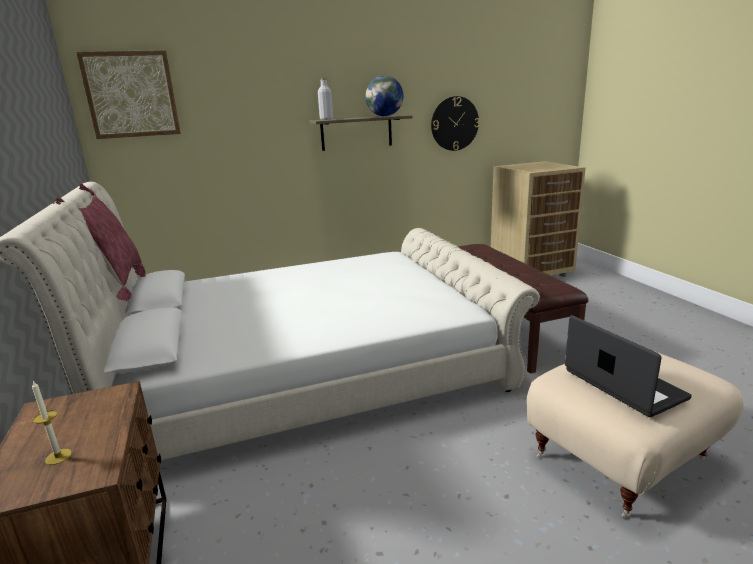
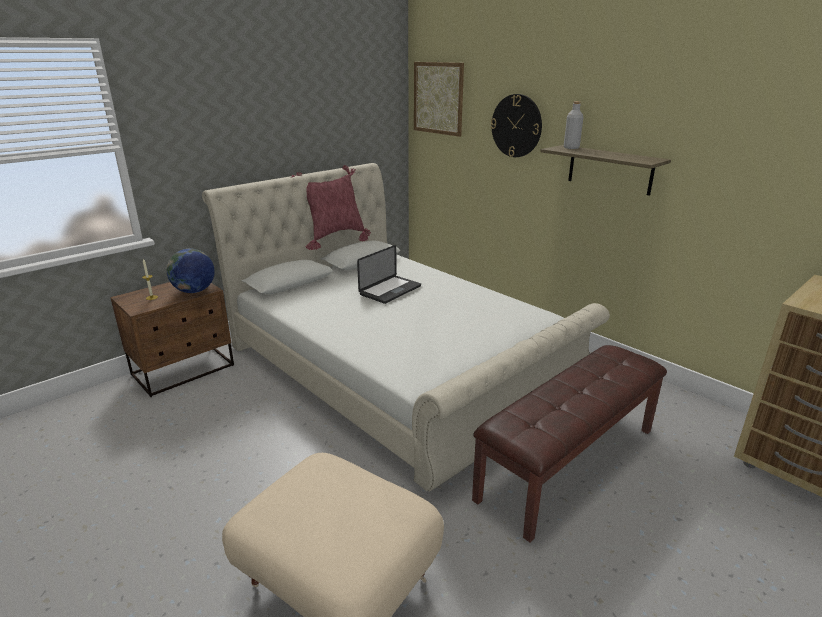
camera: 65 degrees right, 5 degrees up
(385, 116) = (629, 158): globe -> globe (194, 291)
(454, 123) = (757, 189): wall clock -> wall clock (516, 126)
(623, 384) = (308, 499): laptop -> laptop (390, 290)

